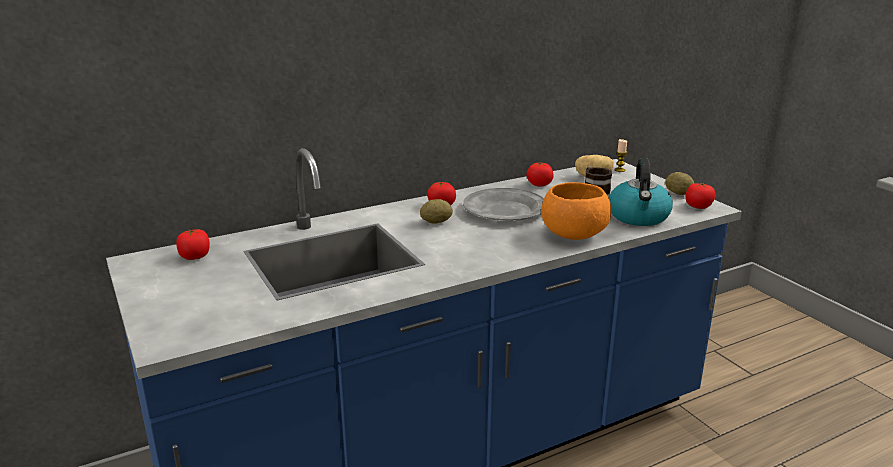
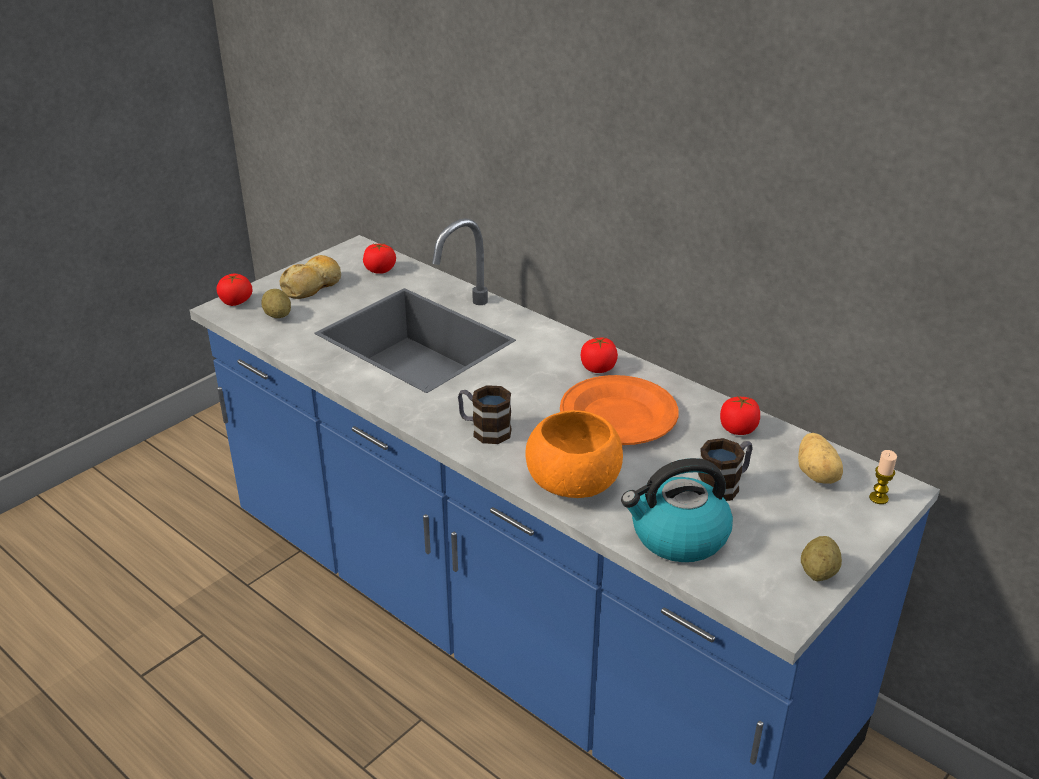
camera: 70 degrees right, 10 degrees up
(181, 290) = (313, 286): none -> bread
(436, 222) = (544, 375): potato -> potato (278, 315)
(493, 251) = (484, 430): none -> mug
(505, 210) = (619, 416): grey plate -> orange plate
(698, 206) = (773, 598): tomato -> tomato (236, 302)

